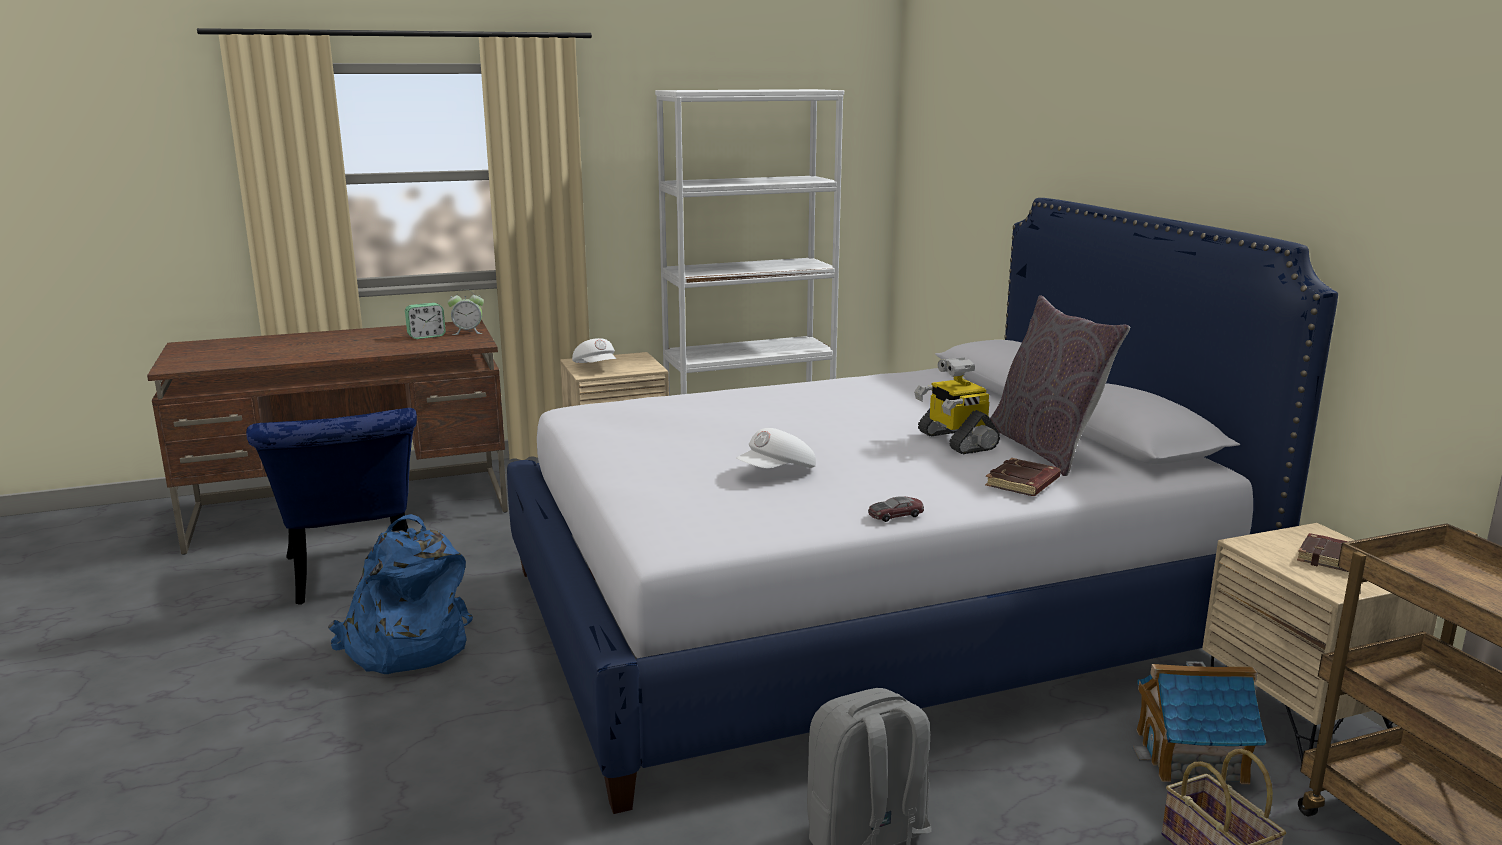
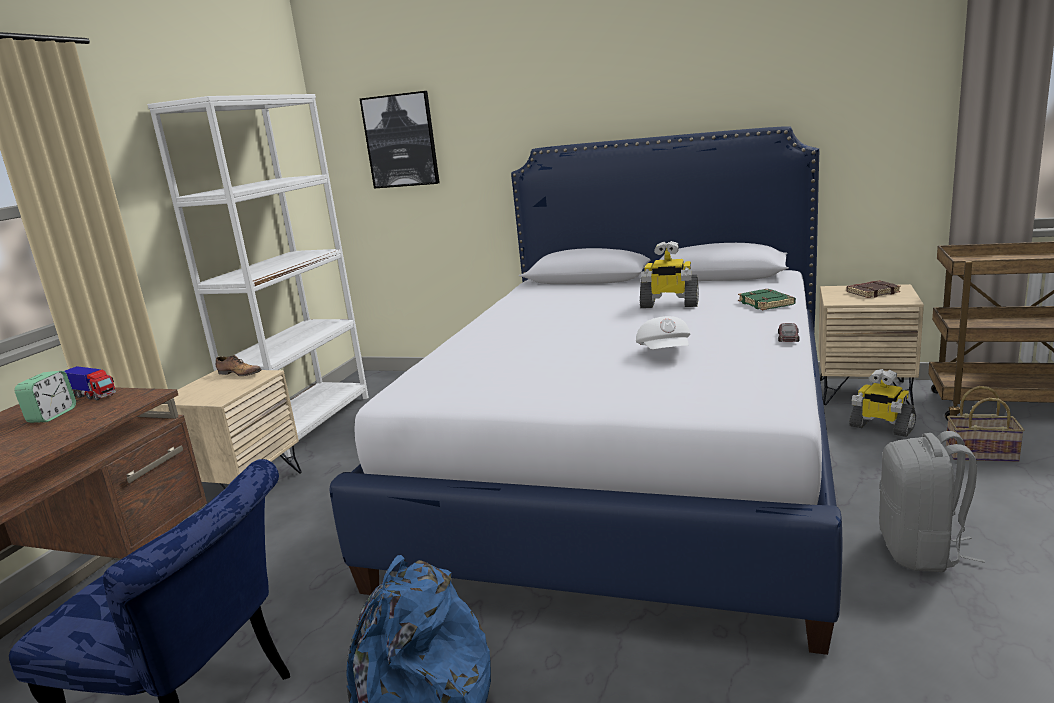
camera: 50 degrees left, 0 degrees up
(468, 332) = (93, 395): alarm clock -> toy truck
(596, 367) = (210, 393): white cap -> none
(643, 361) = (239, 374): none -> shoe
(952, 155) = (401, 140): none -> picture
(1023, 483) = (767, 303): brown book -> green book
(1046, 449) = (713, 290): grey pillow -> none
(1192, 756) = (881, 427): toy house -> toy robot

